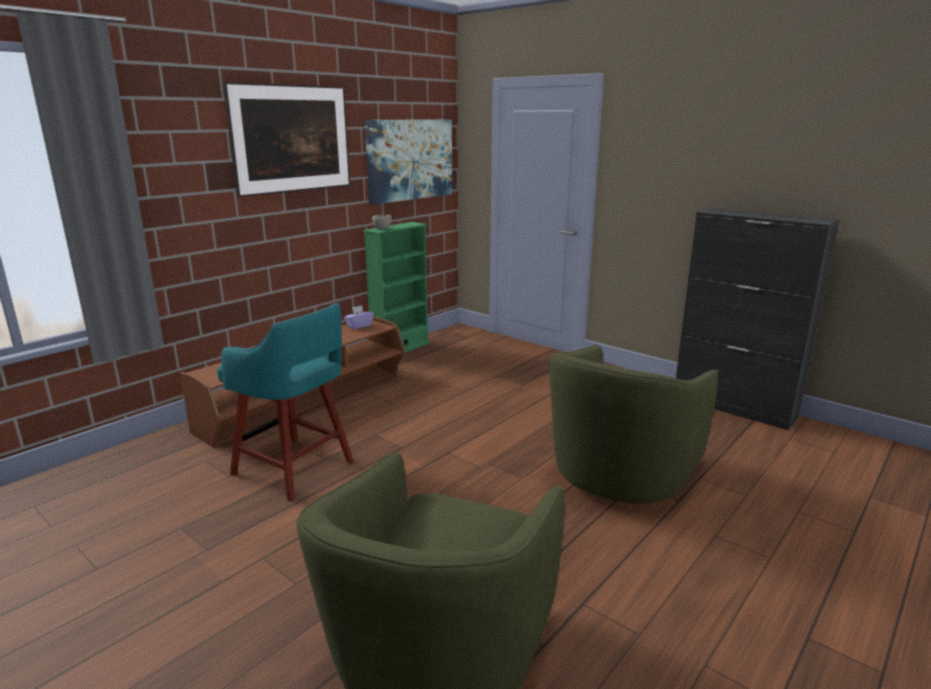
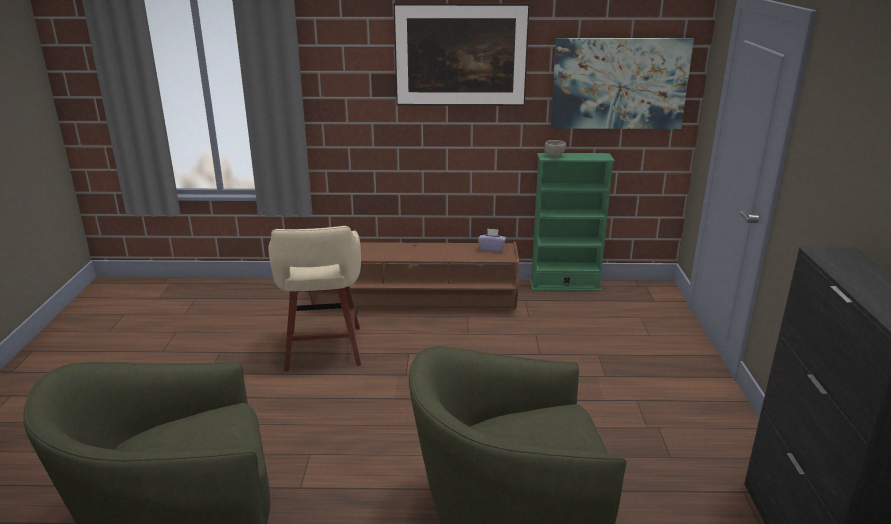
camera: 50 degrees right, 5 degrees up
(295, 469) = (323, 350): turquoise stool -> beige stool

